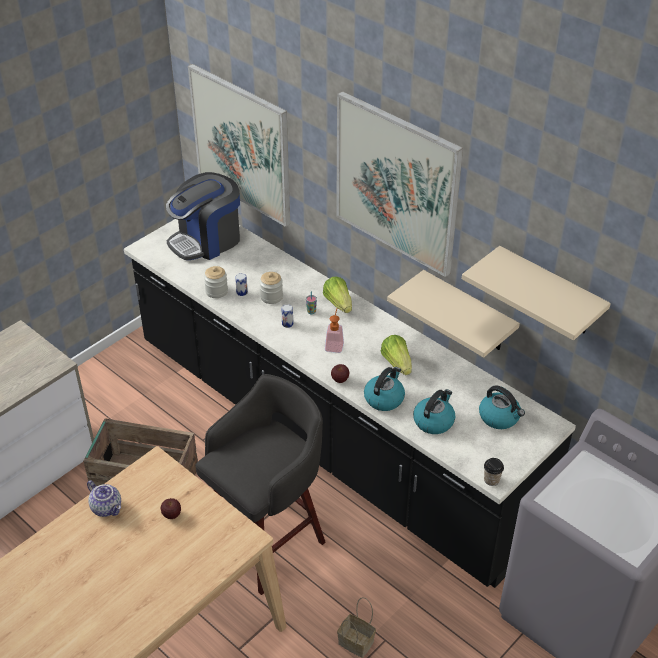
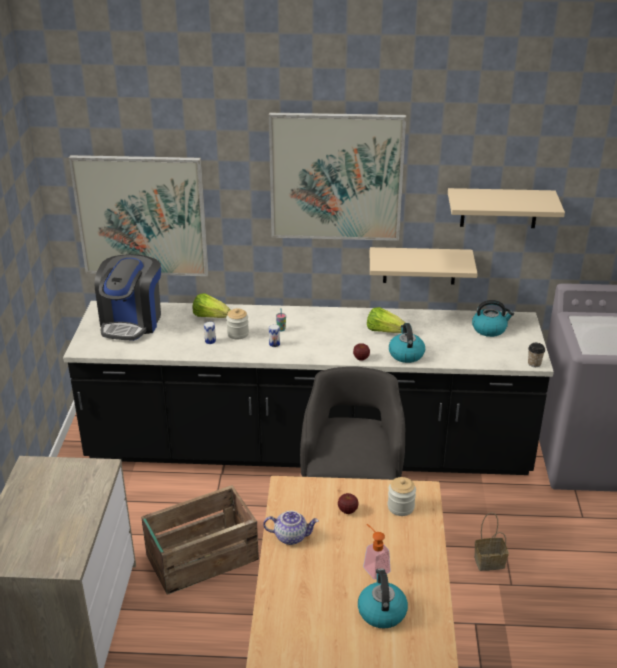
camera: 40 degrees left, 10 degrees down
(216, 291) = (188, 349): jar -> jar (400, 507)
(334, 344) = (326, 340): soap dispenser -> soap dispenser (374, 567)
(338, 303) = (293, 316): lettuce -> lettuce (210, 316)
(434, 421) = (455, 351): kettle -> kettle (381, 611)

